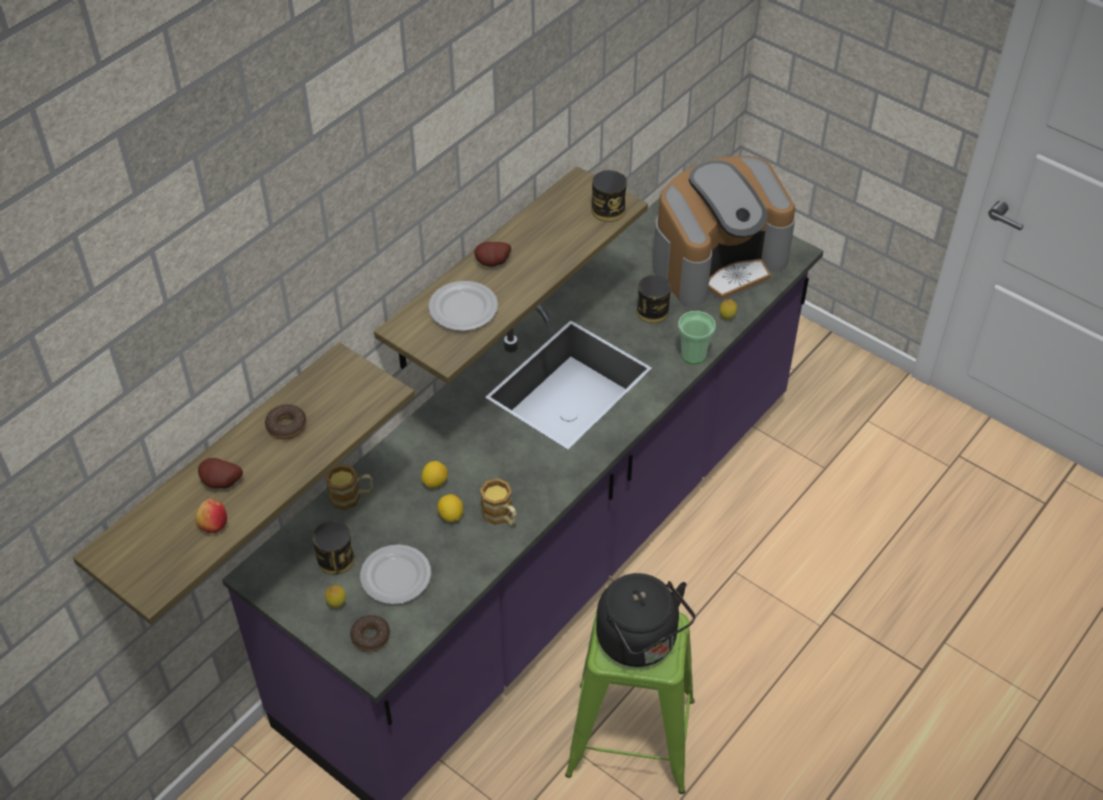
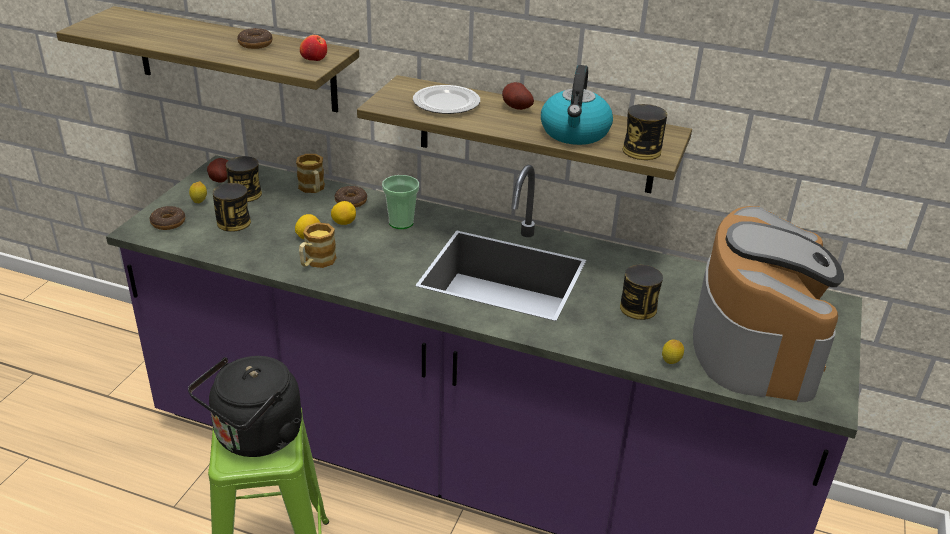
camera: 70 degrees right, 15 degrees down
(213, 524) = (147, 36): apple -> apple (314, 59)
(221, 484) = (189, 33): potato -> potato (219, 180)
(393, 468) = (351, 201): none -> donut
(395, 576) = (233, 222): plate -> can
(560, 239) = (575, 133): none -> kettle
(693, 355) = (594, 346): cup -> cup (401, 222)
(718, 261) = (755, 343): coffee machine -> coffee machine turned 120 degrees counterclockwise

